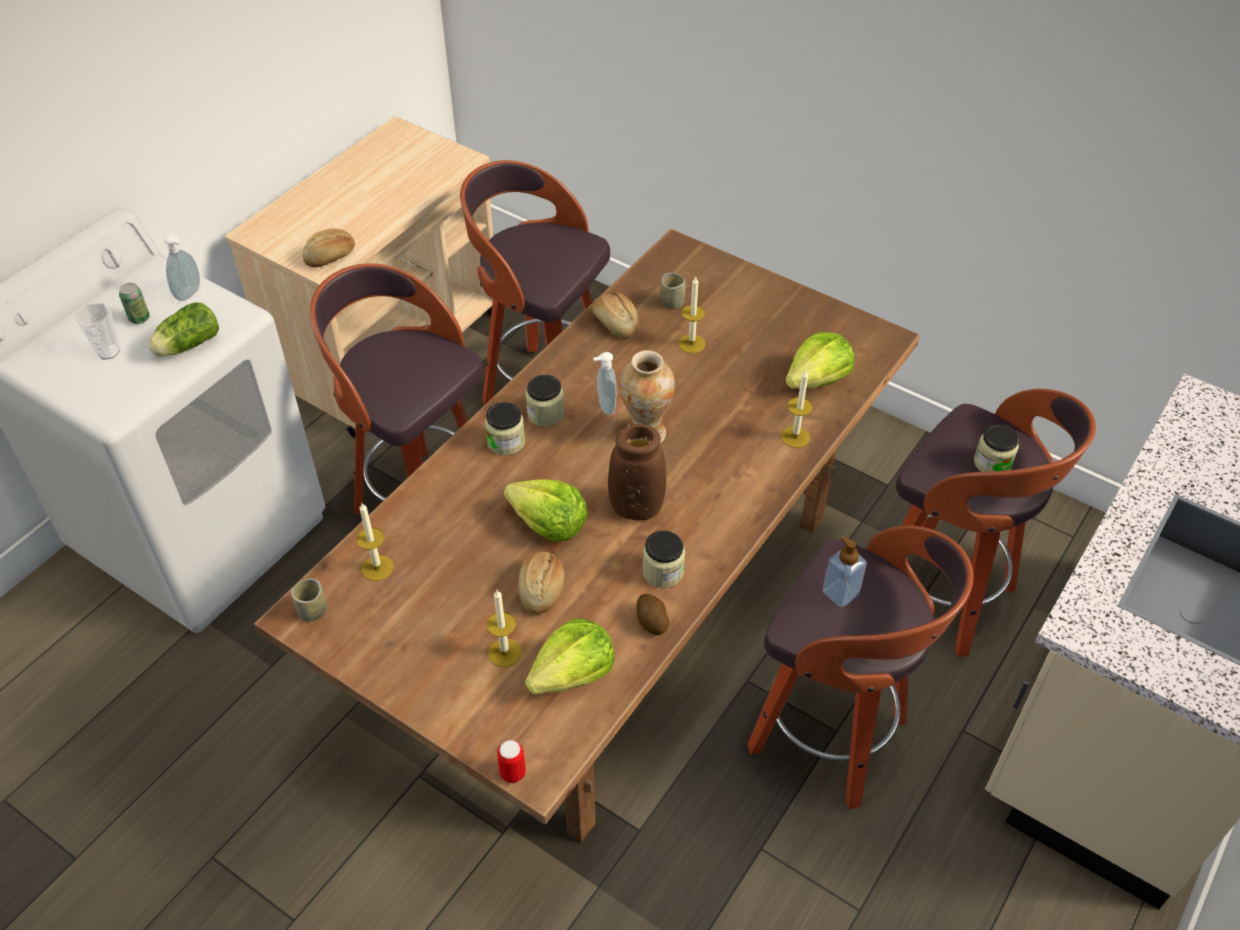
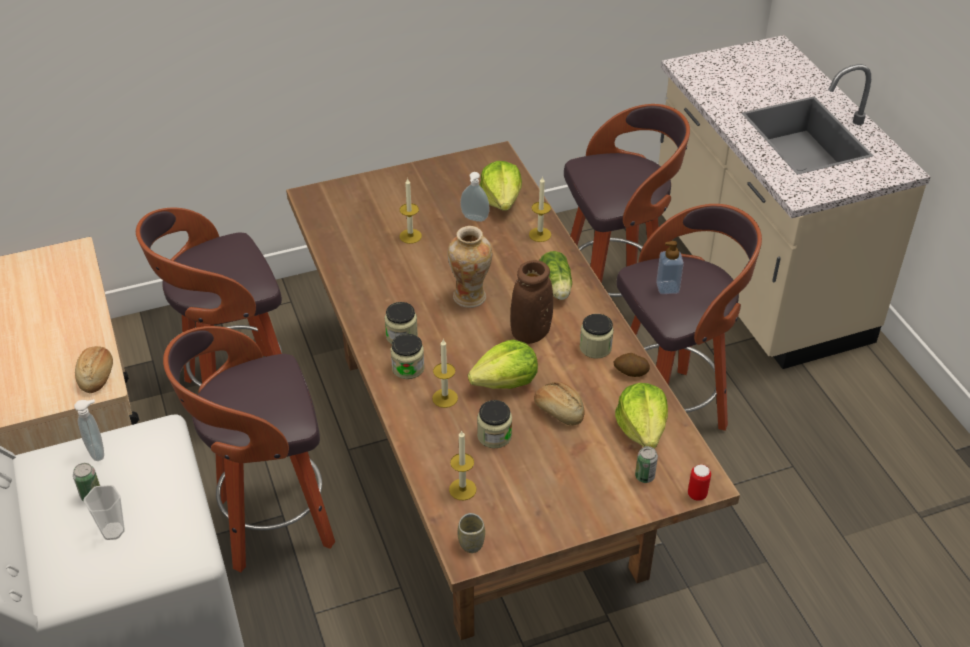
camera: 55 degrees left, 5 degrees down
(186, 346) = (162, 477): lettuce -> lettuce (556, 288)
(504, 711) = (644, 476): none -> can
(505, 653) = (597, 454): candle -> candle (445, 398)
(605, 407) = (425, 304): soap dispenser -> soap dispenser (474, 219)
(615, 323) = (350, 261): bread -> none
(672, 303) = (361, 225): cup -> none
(992, 463) = (627, 176): jar -> jar (494, 436)

